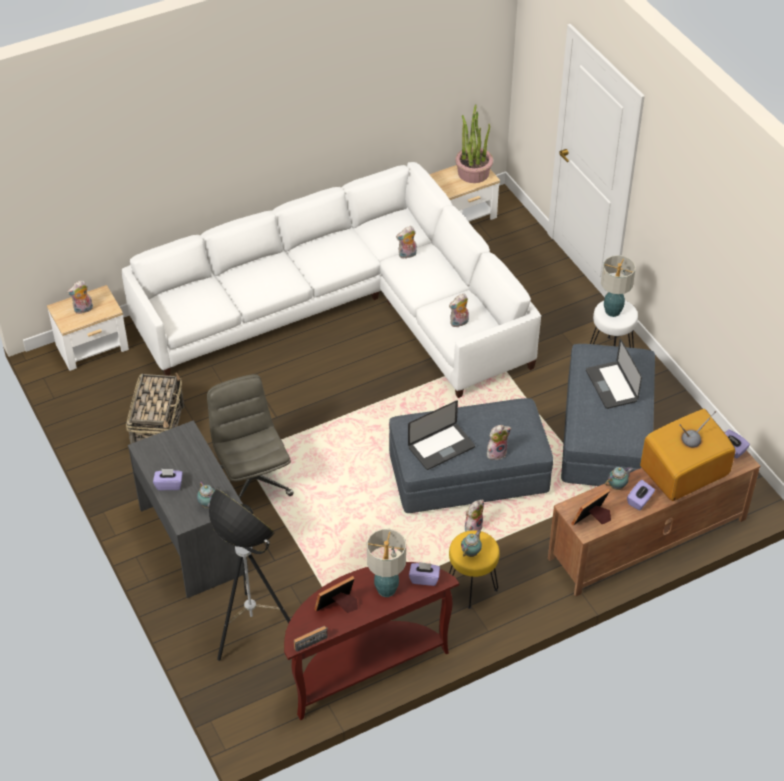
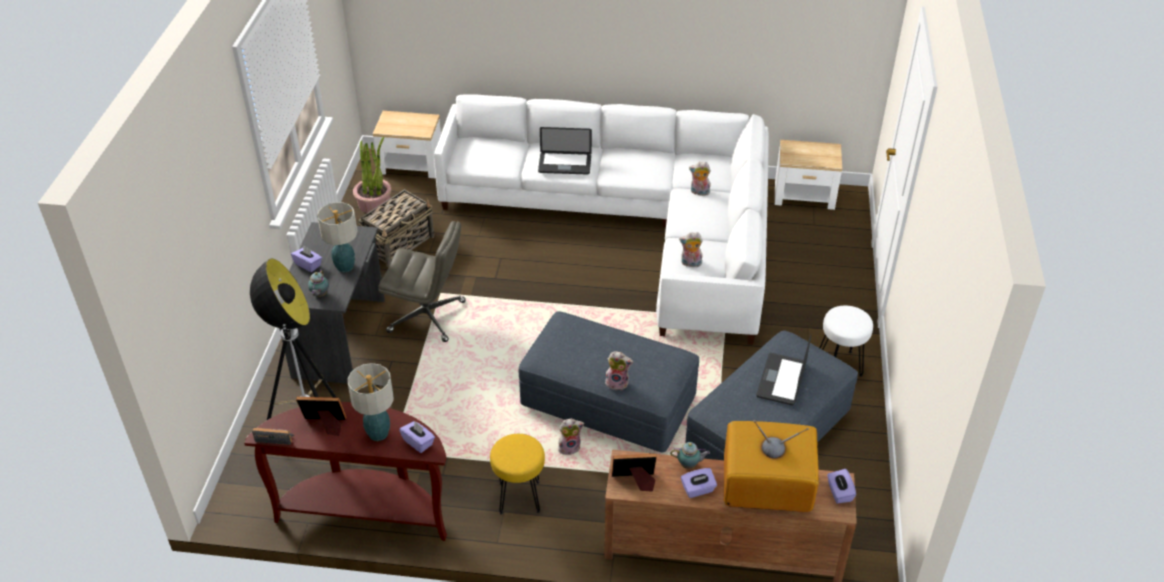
camera: 35 degrees right, 5 degrees down
(83, 310) = (404, 124): plush toy -> none
(252, 481) = (428, 316): grey office chair -> grey office chair turned 90 degrees clockwise
(441, 447) = (572, 354): laptop -> laptop (564, 164)
(471, 552) = (511, 454): teapot -> none
(473, 172) = (822, 153): potted plant -> potted plant (374, 203)
(613, 311) = (846, 318): table lamp -> table lamp (345, 267)

